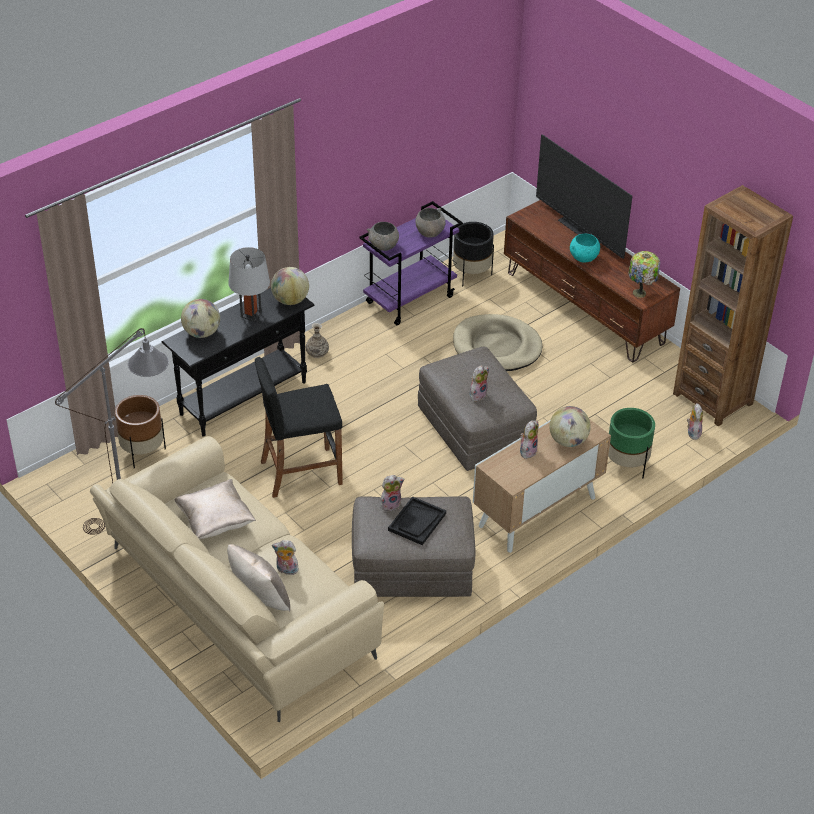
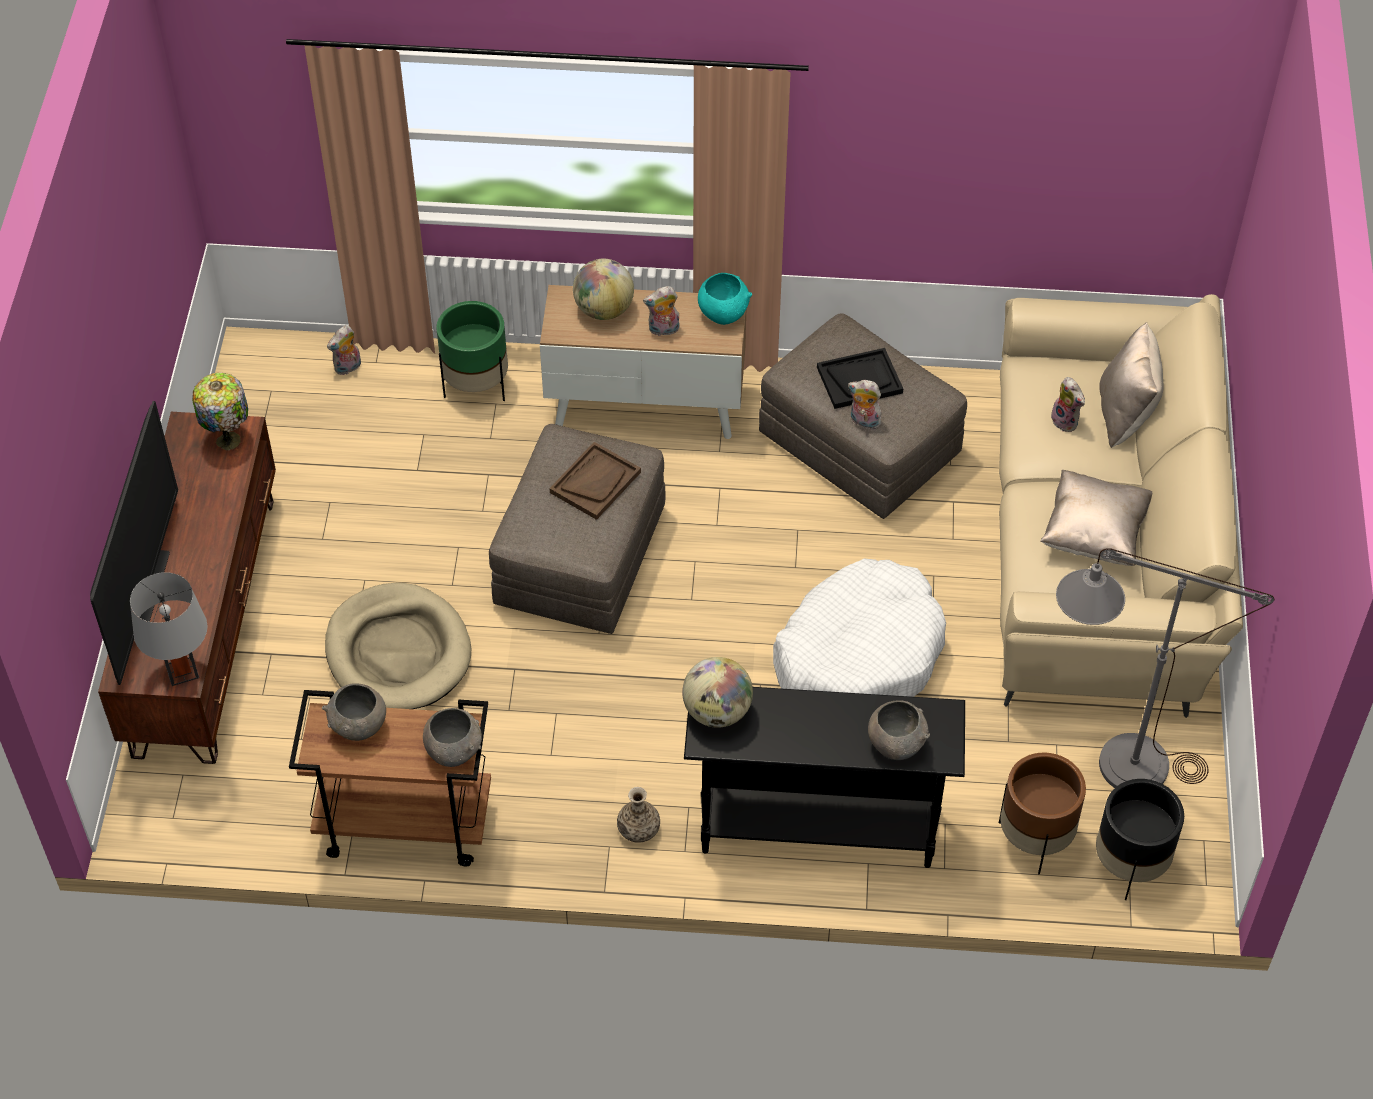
camera: 135 degrees left, 10 degrees up
(202, 333) = (896, 744): globe -> grey bowl
(251, 314) = (796, 727): grey table lamp -> grey table lamp (182, 671)
(300, 472) = (858, 654): black stool -> white dog bed
(410, 299) = (403, 825): purple cart -> brown cart
(471, 275) = (266, 800): black planter -> black planter (1129, 865)
(477, 394) = (595, 482): plush toy -> brown tray
(584, 258) = (211, 543): turquoise bowl -> turquoise bowl (723, 314)
(713, 399) = (261, 388): brown bookcase -> none

